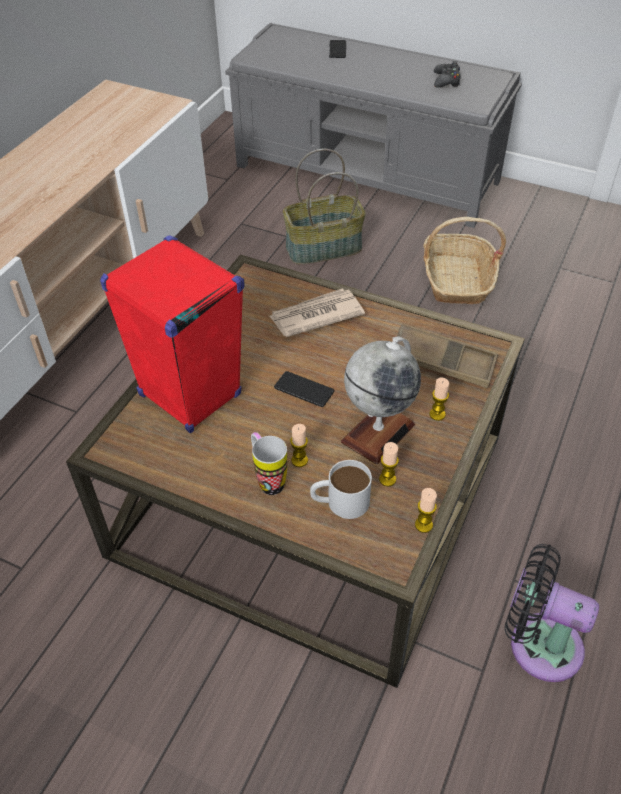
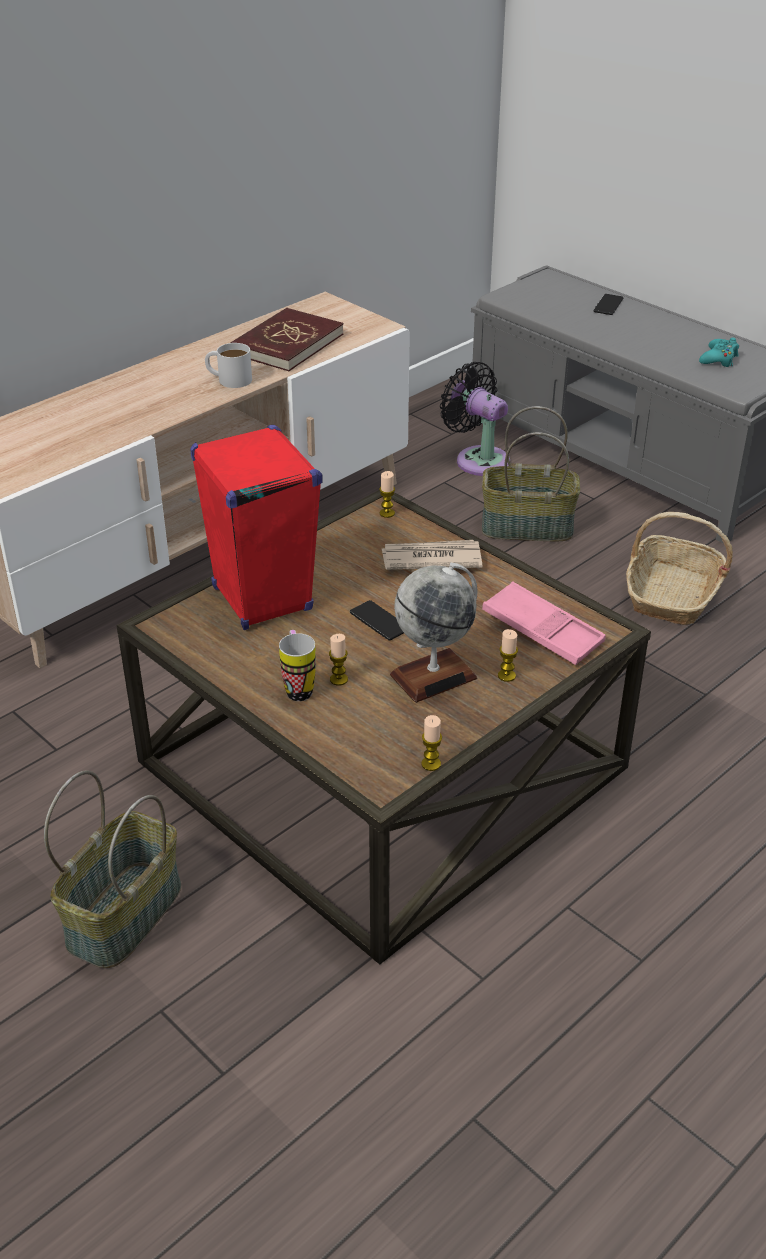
camera: 20 degrees right, 10 degrees down
(98, 137) = (287, 344): none -> red book
(157, 717) = (123, 913): none -> basket
(340, 502) = (358, 723): white mug -> white mug (228, 379)
(387, 479) = (418, 717): candle -> candle (387, 513)
(442, 361) = (542, 630): brown tray -> pink tray
(446, 81) = (719, 359): black game controller -> turquoise game controller
(538, 643) = (560, 973): black fan -> black fan (478, 459)

